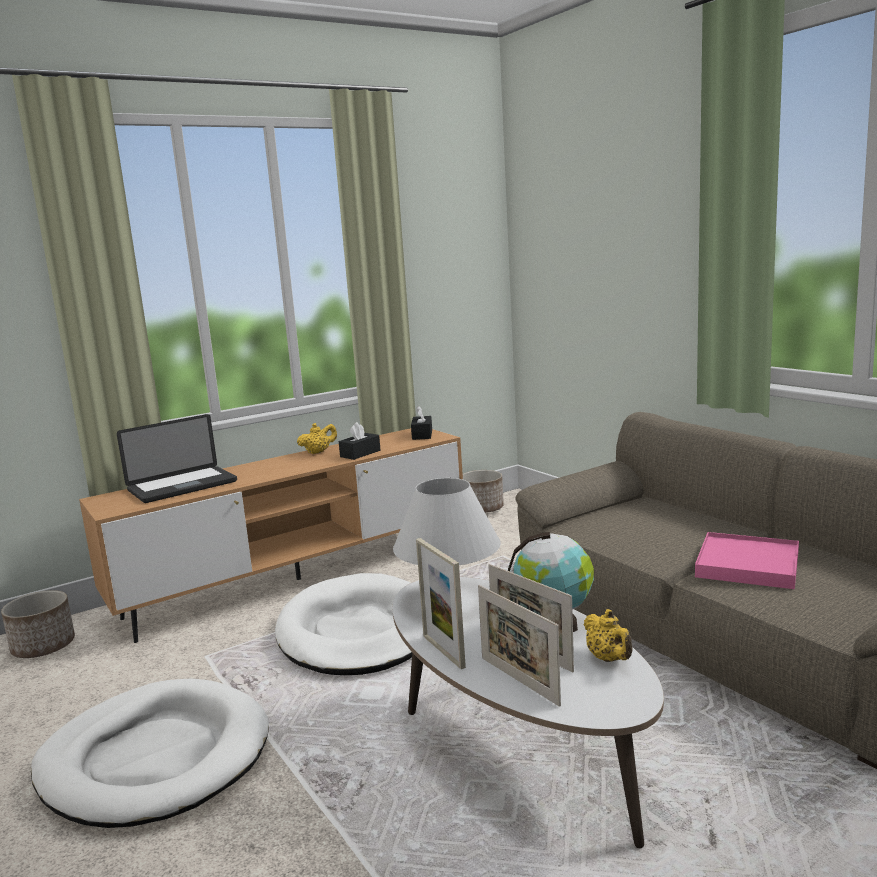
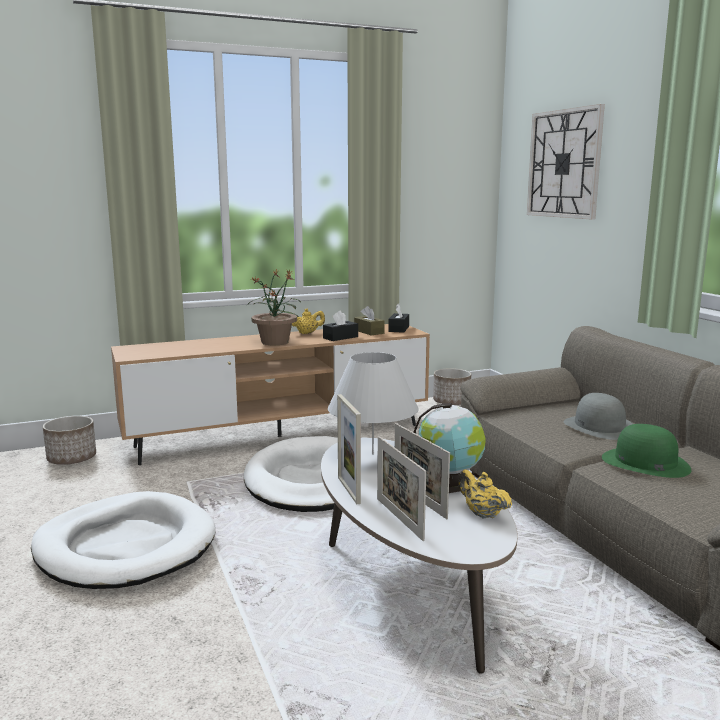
camera: 10 degrees right, 0 degrees up
(182, 486) = (190, 346): laptop -> none
(285, 468) = (275, 342): none -> potted plant
(389, 442) = (369, 332): none -> brown tissue box
(587, 232) = (564, 164): none -> wall clock
(609, 659) = (482, 514): yellow teapot -> yellow teapot turned 150 degrees clockwise
(680, 527) = (600, 427): none -> grey hat
(747, 565) = (645, 463): pink tray -> green hat

